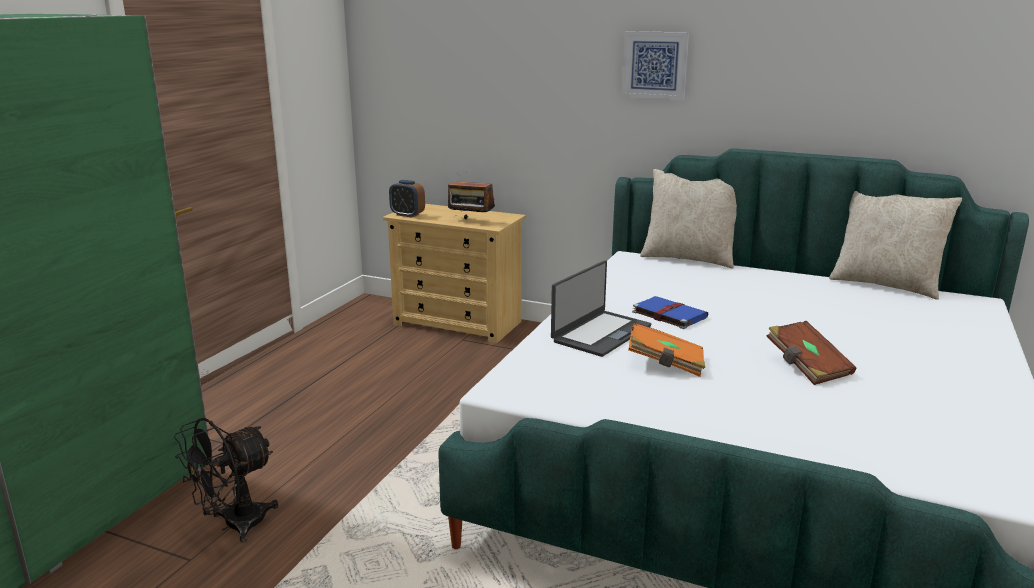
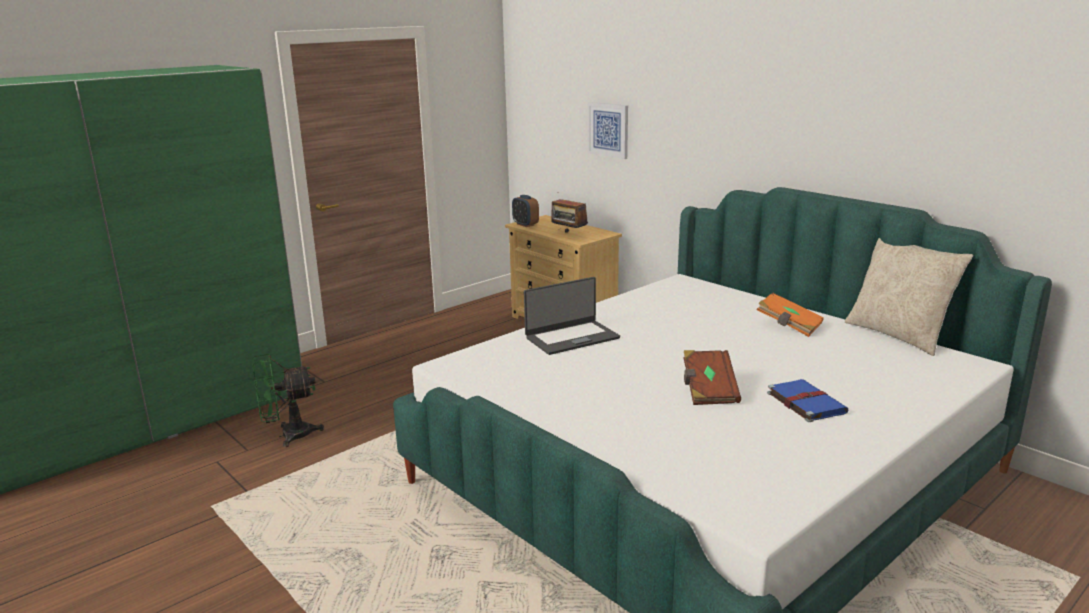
camera: 25 degrees right, 0 degrees up
(234, 525) = (288, 435): black fan -> green fan
(655, 65) = (721, 105): picture -> picture (608, 130)
(665, 364) = (591, 368): orange book -> orange book (788, 326)
(668, 314) = (648, 331): blue book -> blue book (805, 402)
(689, 258) = (734, 287): beige pillow -> none

